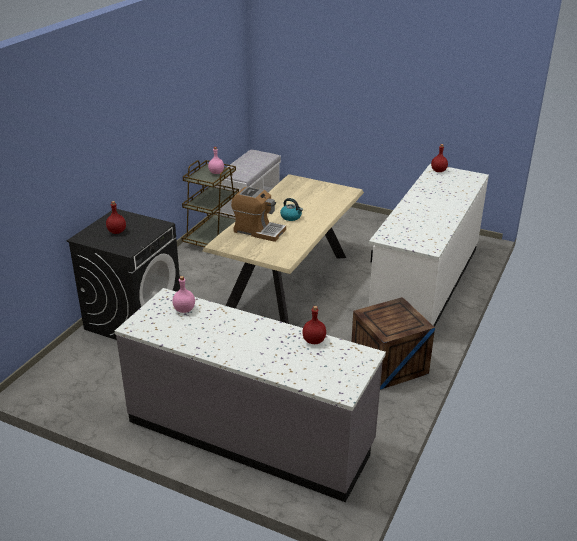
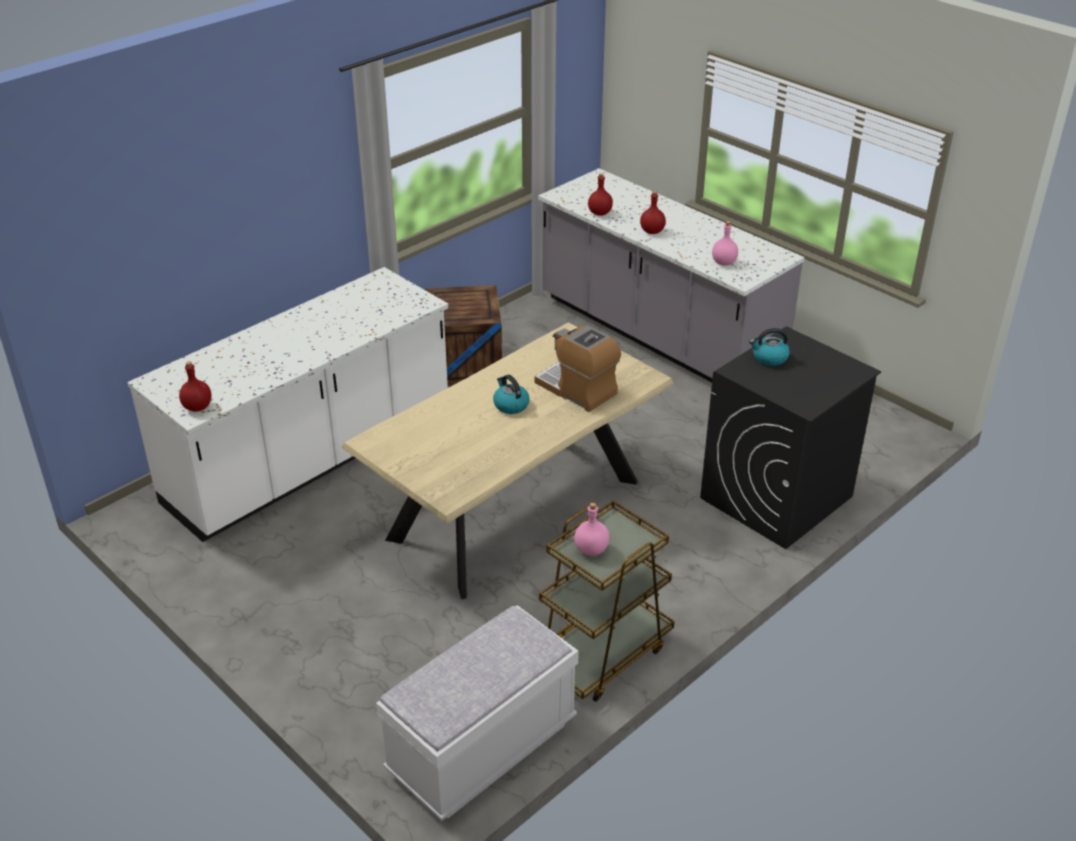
camera: 160 degrees left, 5 degrees up
(117, 231) = (804, 371): red bottle -> red bottle (651, 231)
(140, 235) = (769, 358): none -> kettle

